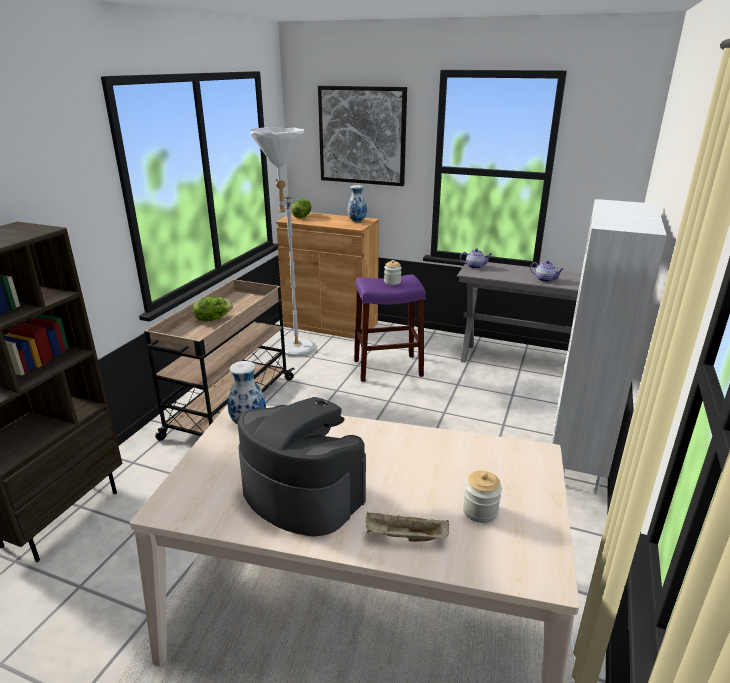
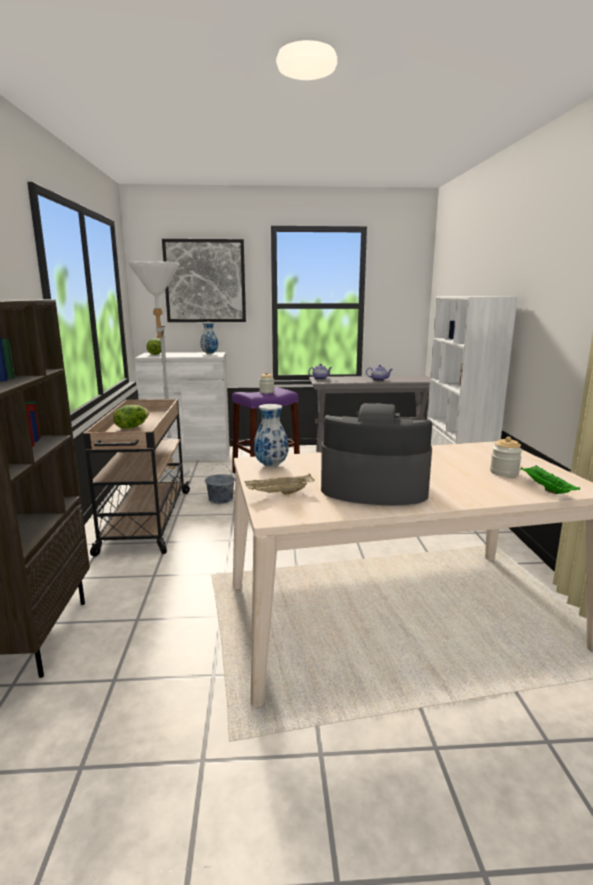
camera: 25 degrees left, 10 degrees down
(314, 396) = (220, 499): none -> grey bucket
(330, 324) = (188, 454): brown cabinet -> white cabinet
(404, 537) = (477, 491): beige tray -> beige tray (279, 494)
(493, 560) = (545, 489): none -> green tray

